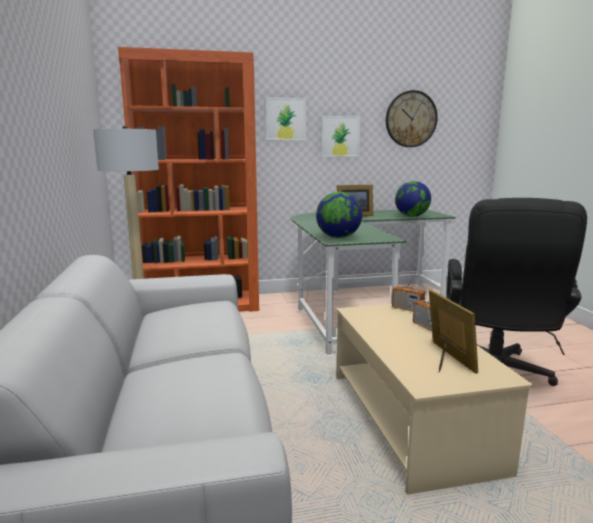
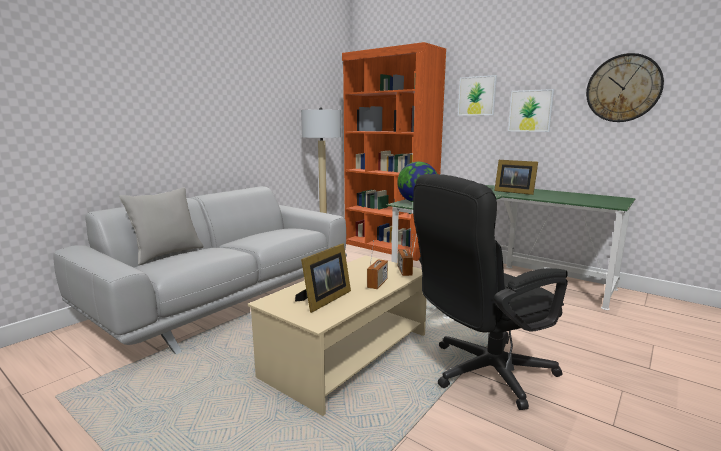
camera: 50 degrees right, 0 degrees up
(108, 409) = (167, 254): none -> grey pillow
(411, 216) = (573, 201): globe -> none

